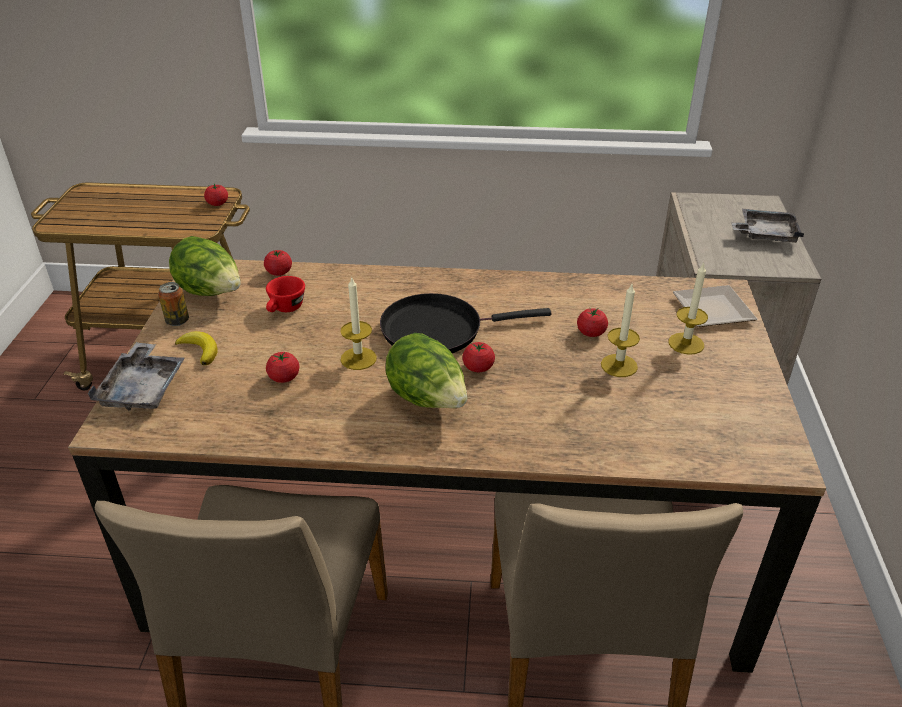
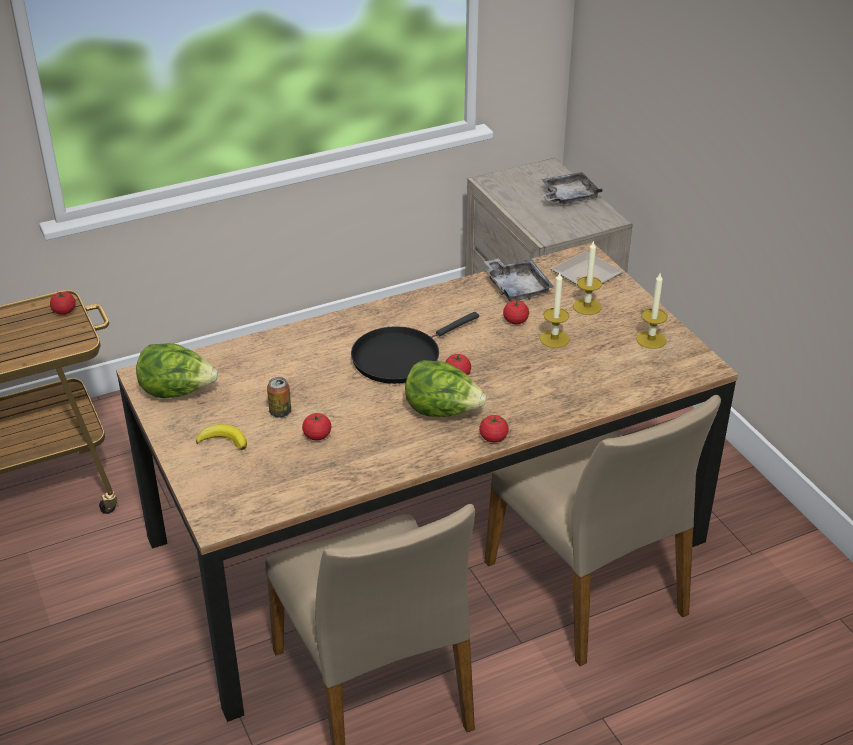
camera: 30 degrees left, 0 degrees up
(143, 389) = (211, 485): grey tray -> grey tray (517, 287)
(177, 321) = (175, 425): can -> can (280, 412)
(279, 272) = (219, 355): tomato -> tomato (493, 438)
(285, 309) = (259, 384): red cup -> none
(358, 358) = (360, 401): candle -> candle (651, 340)

